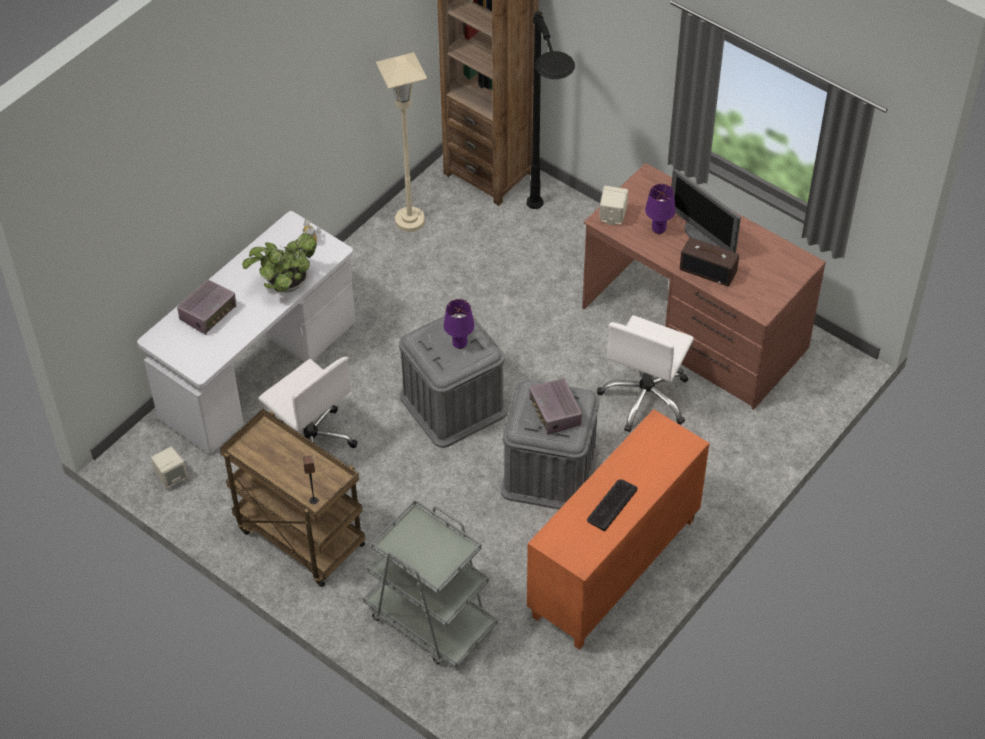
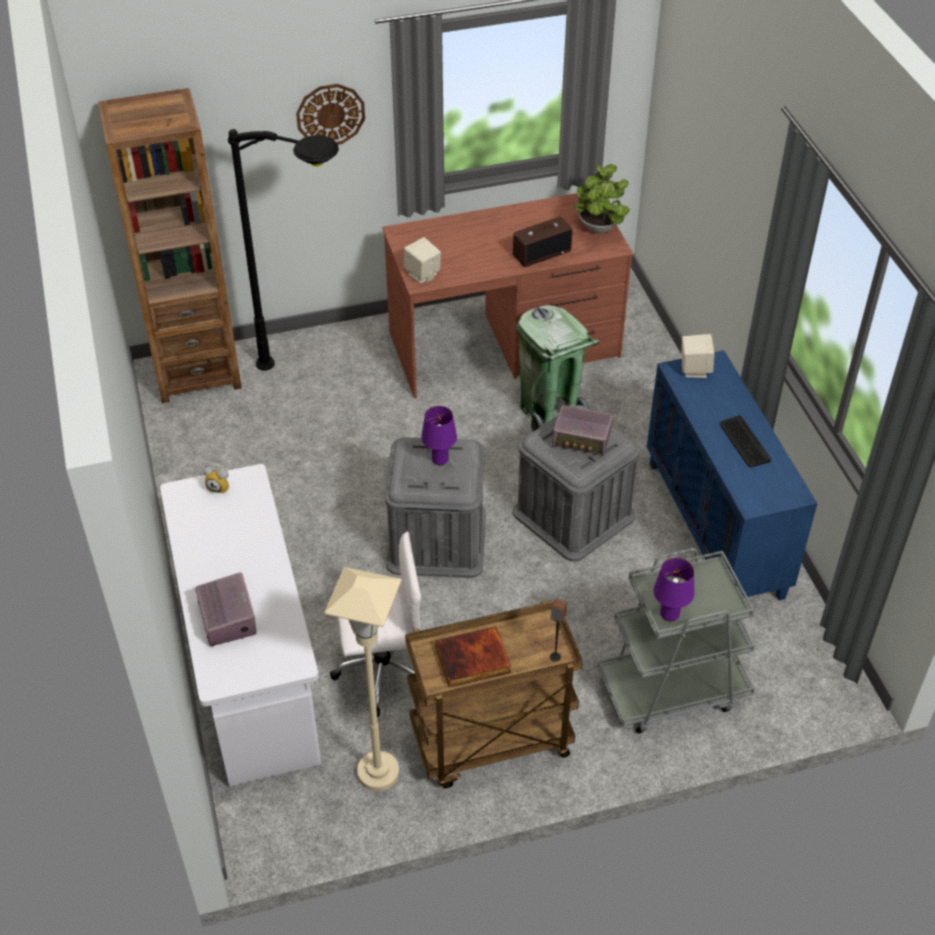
camera: 55 degrees left, 5 degrees down
(171, 477) = (317, 815): beige speaker -> beige speaker (694, 369)
(275, 458) = (472, 660): none -> book
(285, 286) = (255, 538): potted plant -> potted plant (598, 229)
(410, 220) = (190, 454): beige floor lamp -> beige floor lamp (378, 772)
(614, 570) = (716, 529): orange cabinet -> blue cabinet
(639, 49) = (330, 114): none -> wall clock
(645, 398) = (549, 412): white office chair -> green trash can
(659, 229) = (466, 256): purple table lamp -> purple table lamp (670, 615)
(701, 236) = (500, 237): monitor -> none

